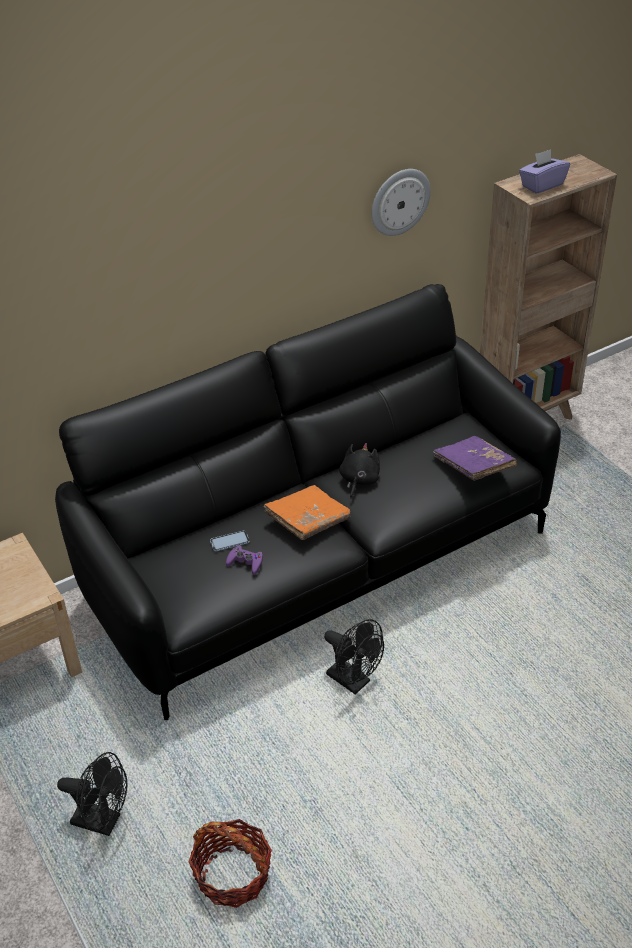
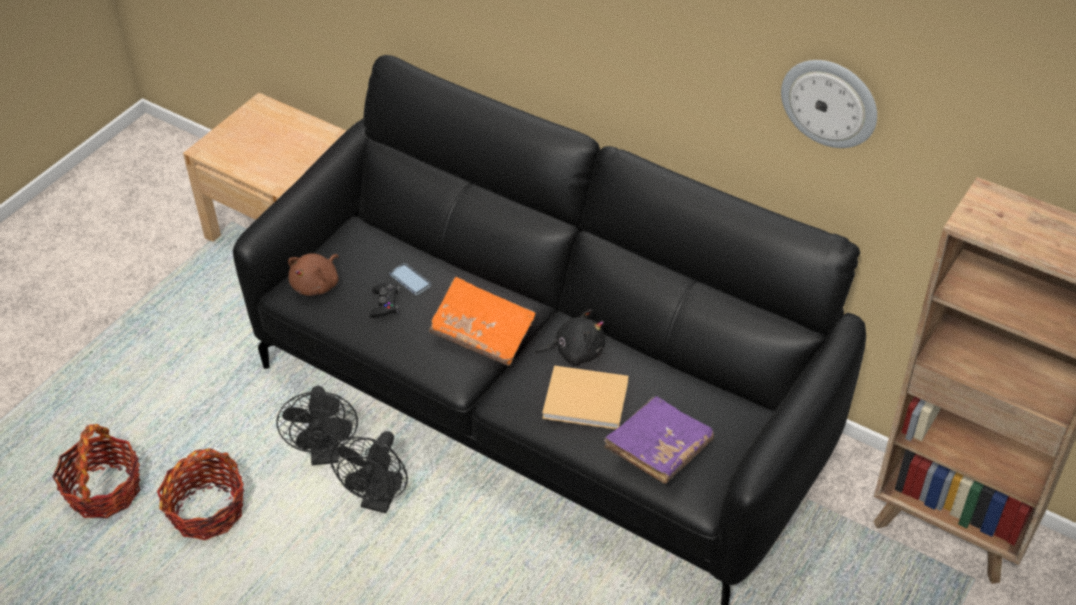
camera: 65 degrees right, 5 degrees up
(103, 821) = (133, 373): black fan -> black fan (326, 453)
(190, 600) = (317, 284): none -> brown plush toy
(245, 562) = (385, 304): purple game controller -> black game controller
(300, 800) = (207, 510): none -> basket
(411, 485) = (588, 400): none -> beige book
(542, 185) = (1012, 225): purple tissue box -> none

